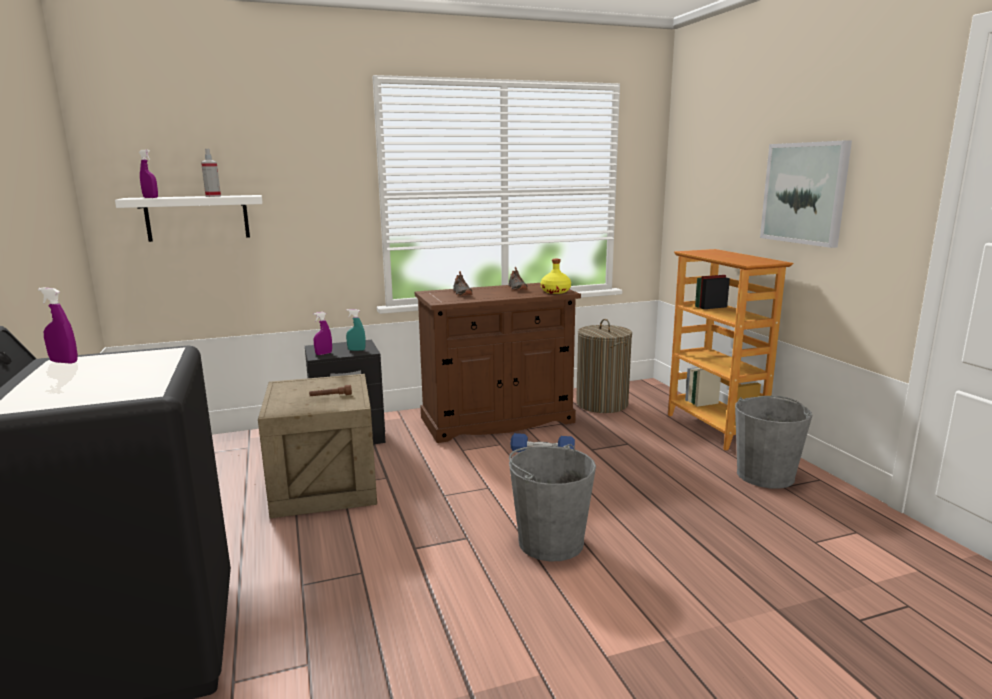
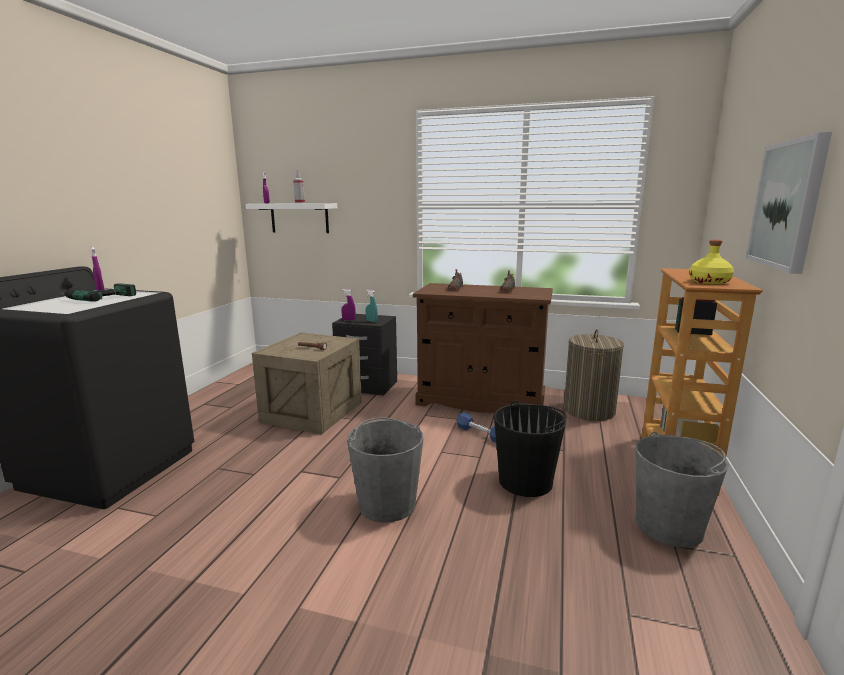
camera: 35 degrees right, 0 degrees up
(102, 370) = (96, 297): none -> power drill
(555, 291) = (532, 296): yellow bottle -> yellow bottle (709, 282)
(634, 479) = (526, 481): none -> black bucket

